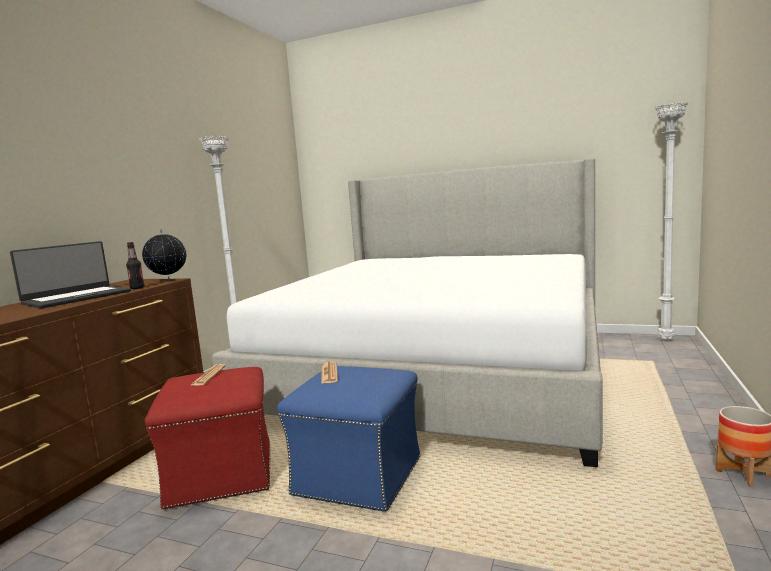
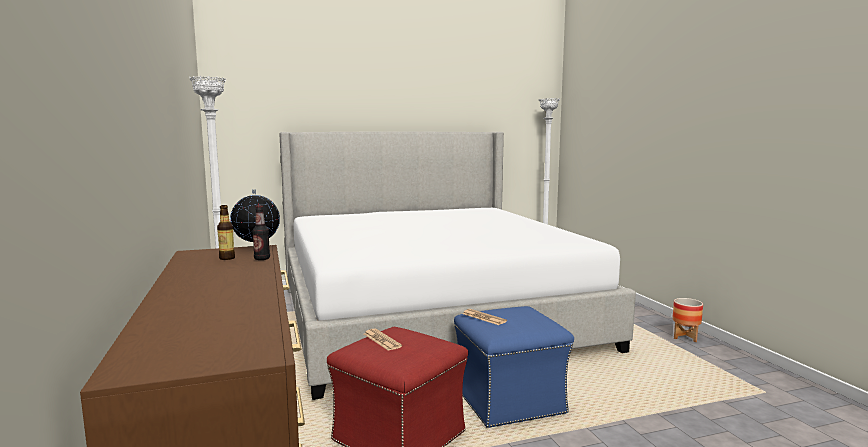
camera: 40 degrees left, 0 degrees up
(77, 297) = (228, 275): laptop -> none
(126, 286) = (227, 258): none -> bottle

